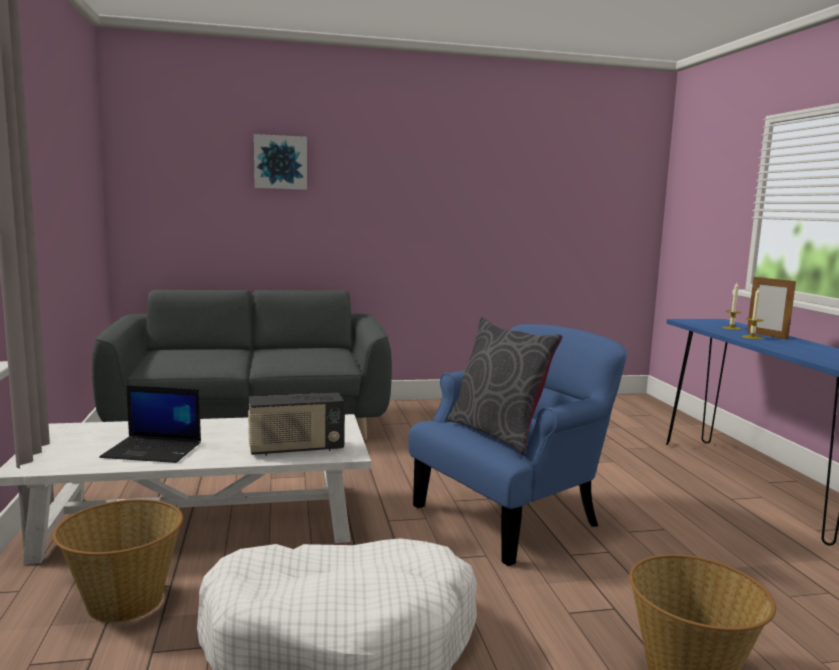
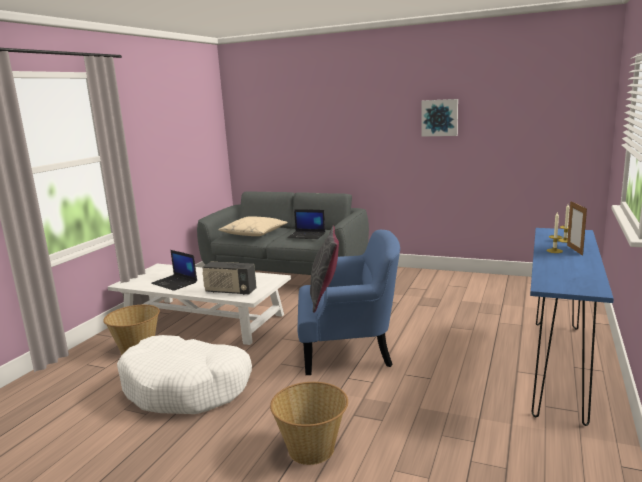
camera: 35 degrees right, 5 degrees up
(203, 358) = (254, 233): none -> beige pillow
(280, 162) = (312, 112): picture -> picture (439, 117)
(308, 355) = (307, 235): none -> laptop

